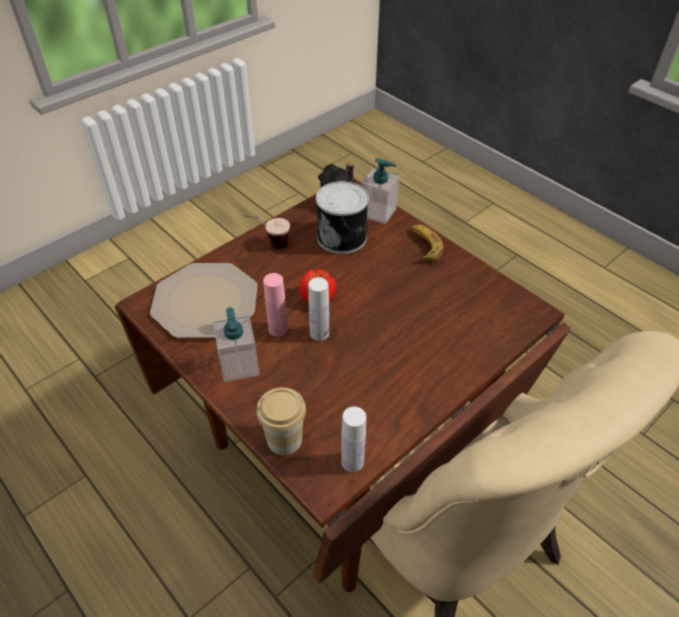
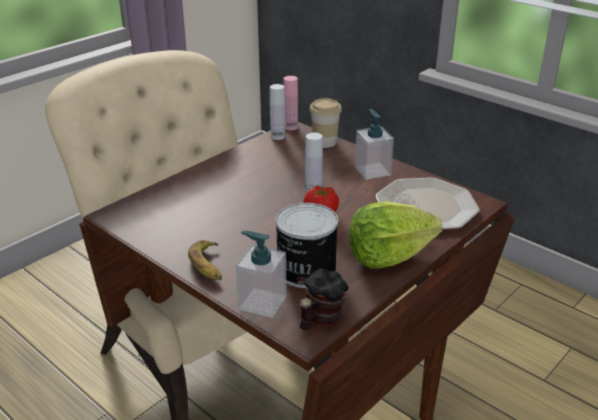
camera: 175 degrees right, 15 degrees down
(269, 245) = (388, 256): cup -> lettuce
(278, 329) = (350, 192): pink bottle -> pink bottle (290, 127)

